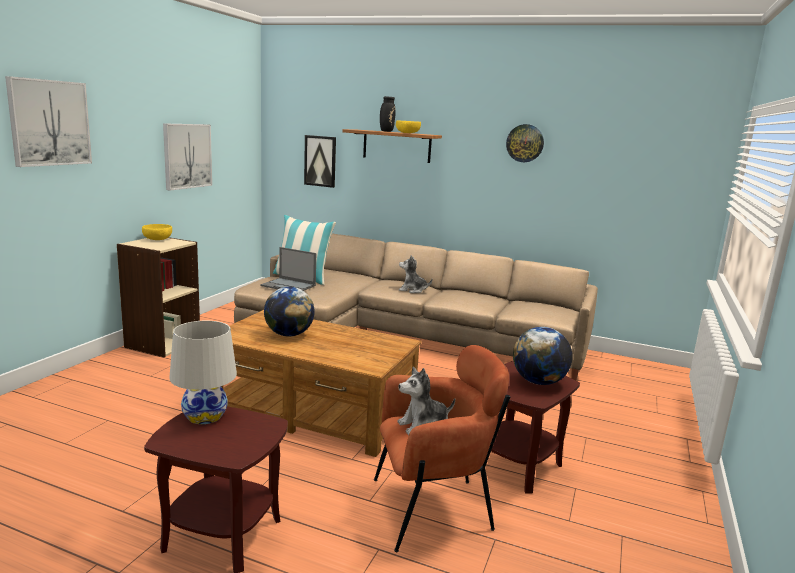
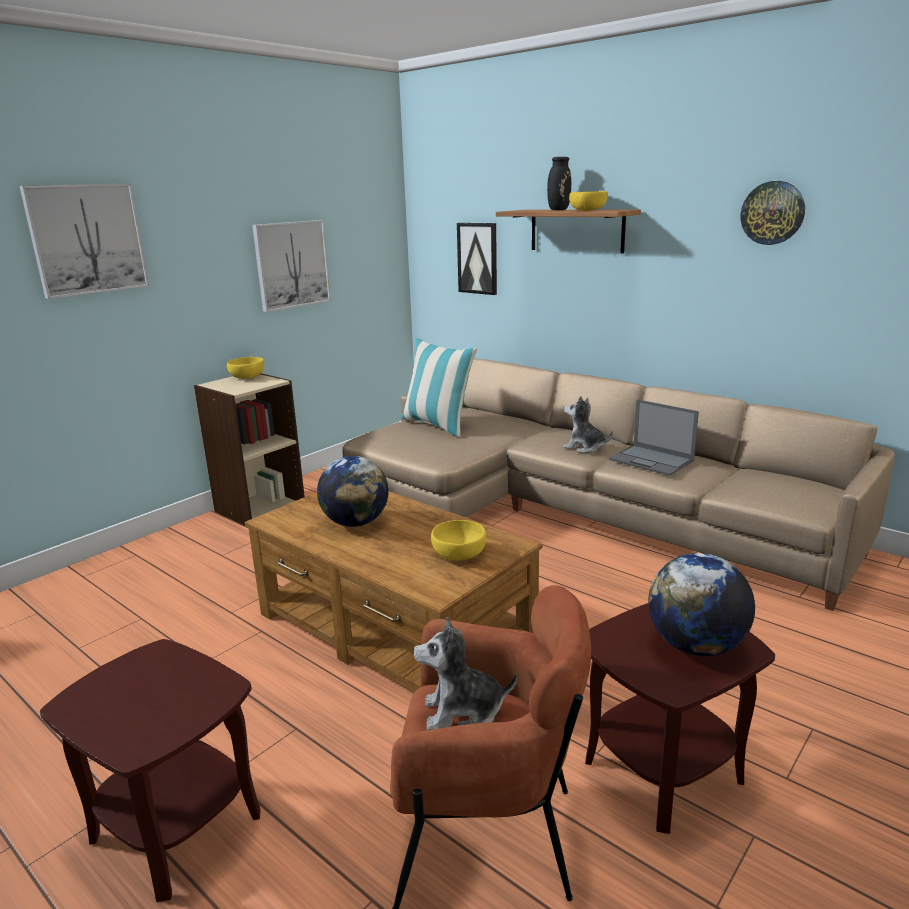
camera: 20 degrees right, 5 degrees up
(205, 416) = (149, 663): white table lamp -> none
(289, 286) = (411, 438): laptop -> laptop (652, 460)
(372, 348) = (458, 554): none -> yellow bowl

